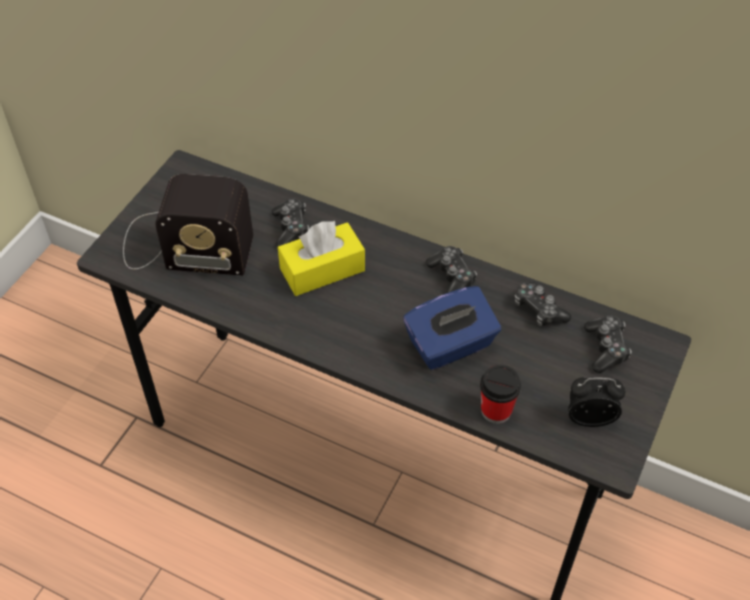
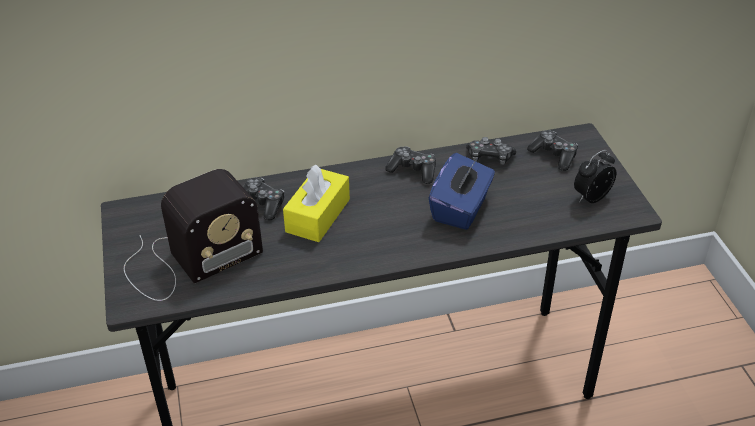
camera: 40 degrees left, 10 degrees down
(496, 410) = (534, 227): cup -> none

